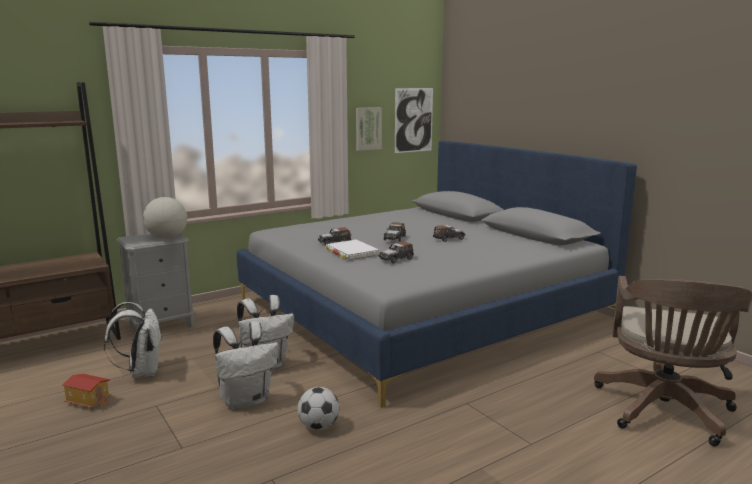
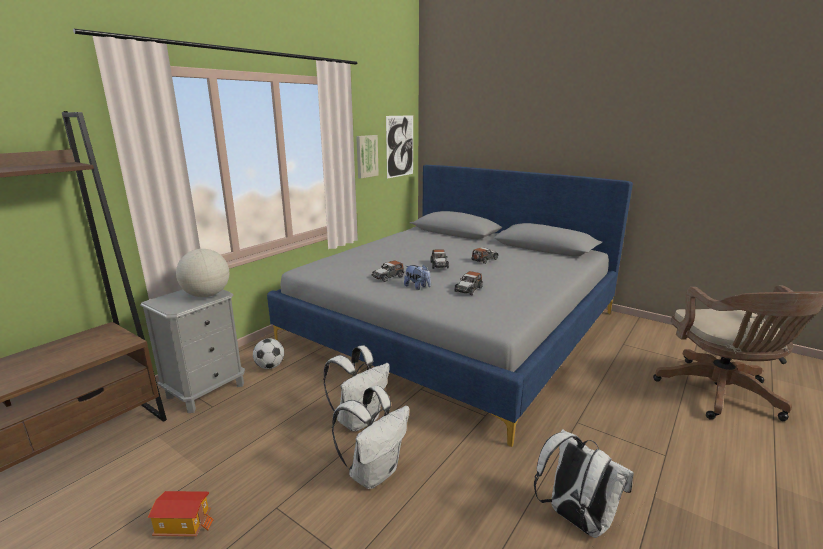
camera: 20 degrees left, 5 degrees up
(141, 372) = (225, 462): white backpack -> white backpack (575, 519)
(319, 426) = (474, 487): football -> football (270, 366)
(351, 252) = (417, 287): white book -> plush toy

